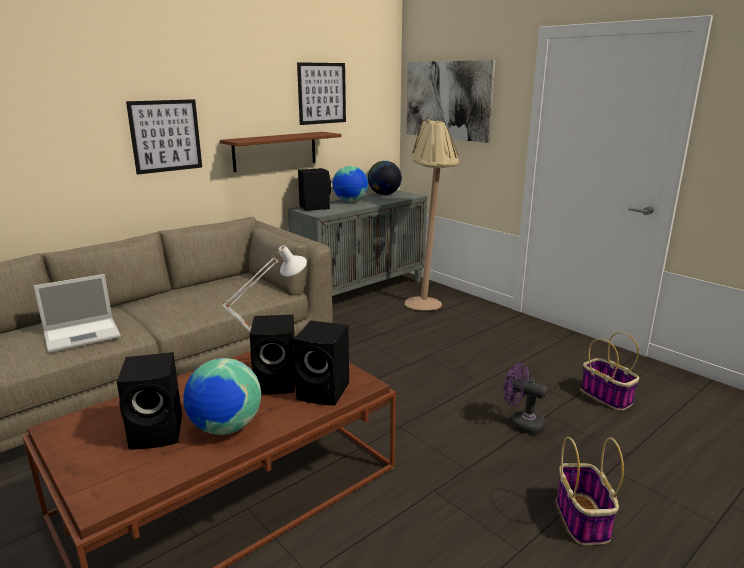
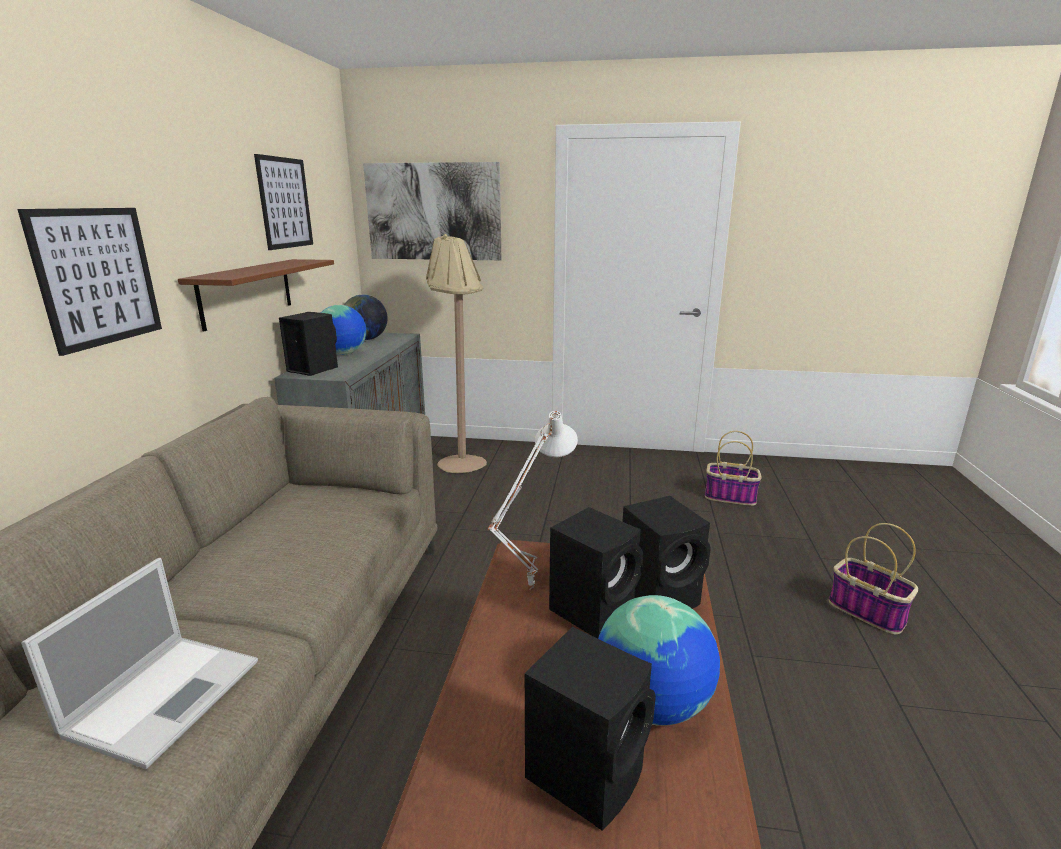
camera: 40 degrees left, 0 degrees up
(521, 423) = (714, 549): purple fan -> none

